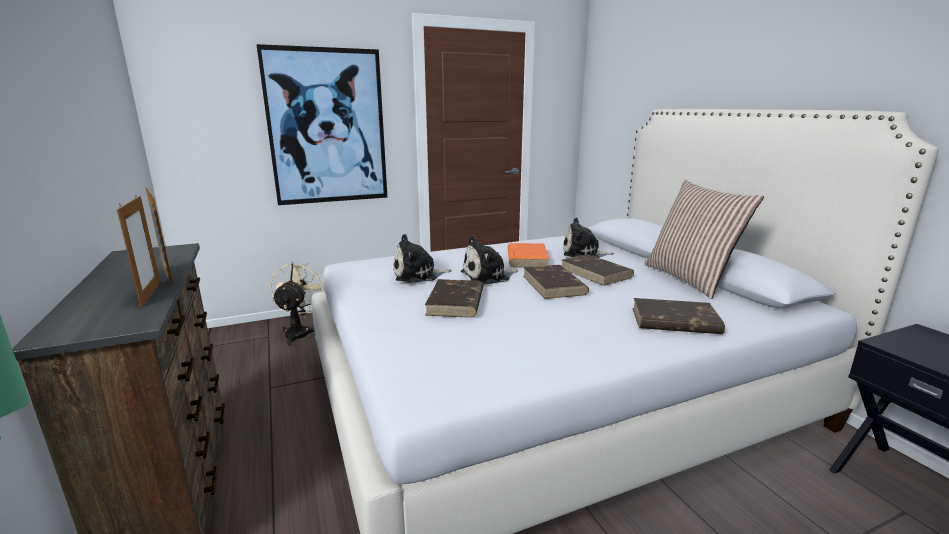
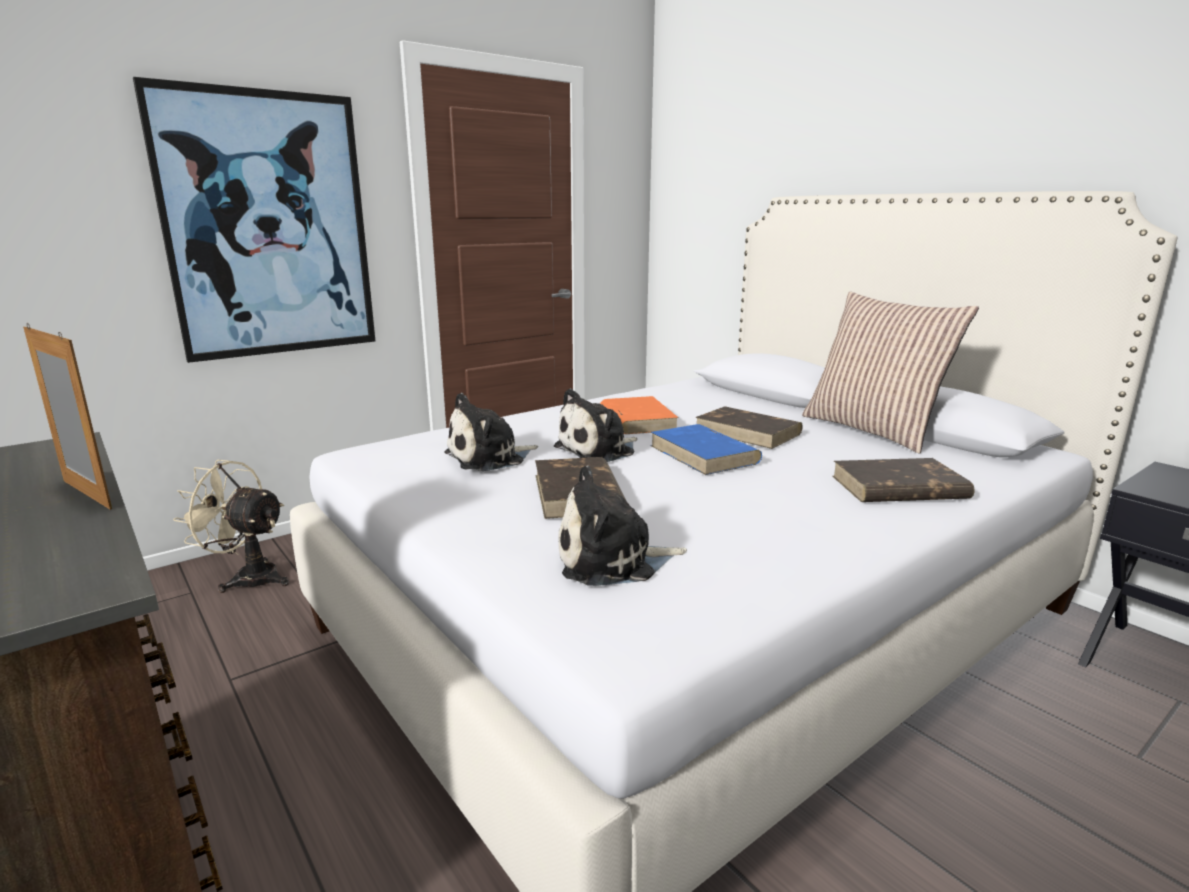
camera: 15 degrees left, 0 degrees up
(150, 293) = (77, 529): picture frame -> none
(300, 332) = (248, 577): beige fan -> beige fan turned 60 degrees counterclockwise
(554, 285) = (704, 454): brown book -> blue book
(583, 254) = (710, 407): plush toy -> plush toy (612, 560)

